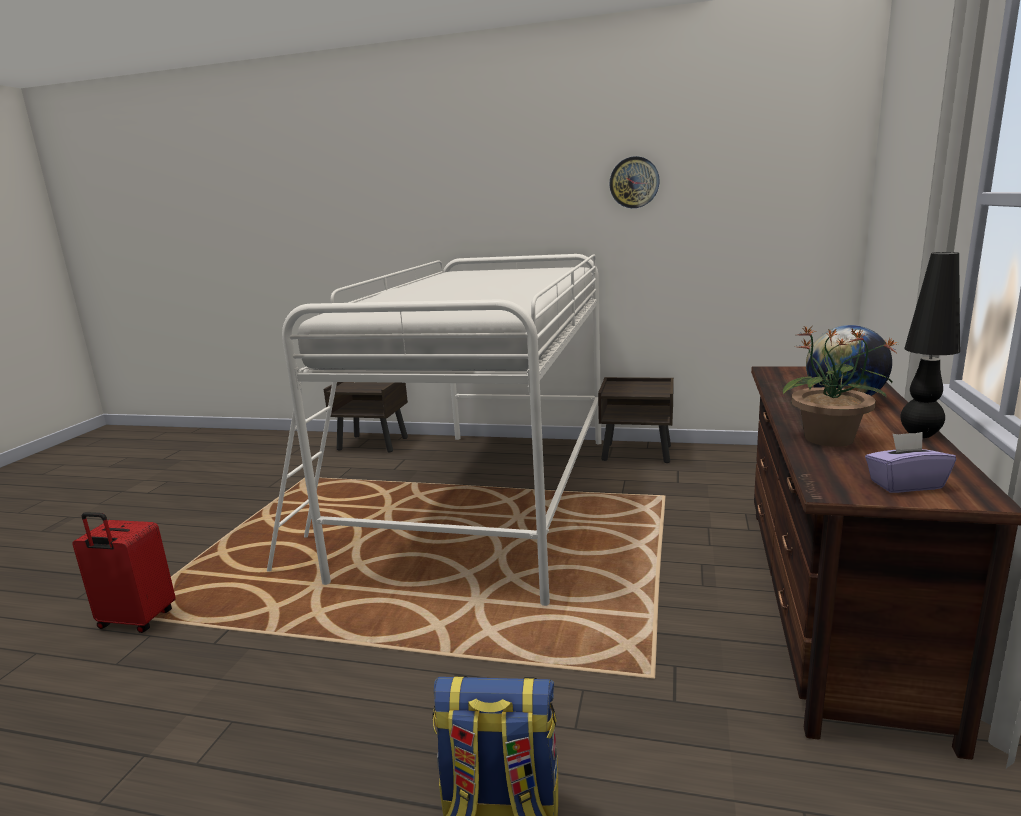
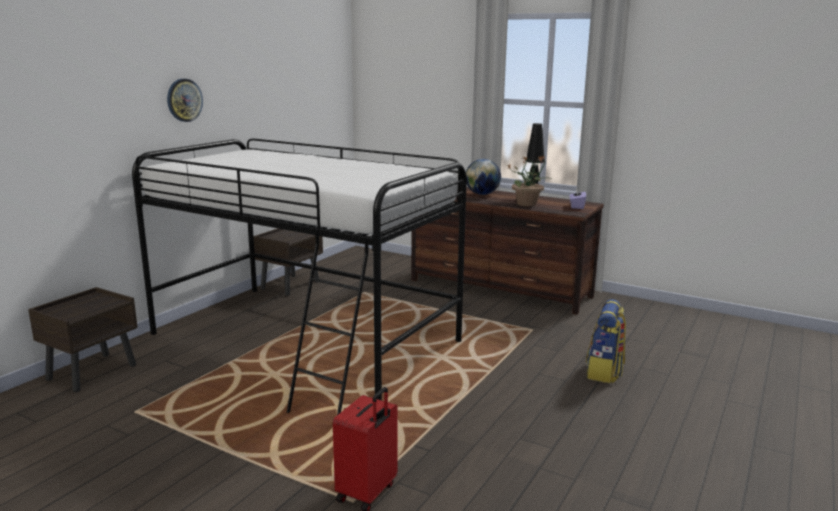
camera: 75 degrees left, 0 degrees up
(484, 501) = (306, 339): white bed -> black bed
(634, 182) = (256, 82): wall clock -> wall clock (184, 100)

